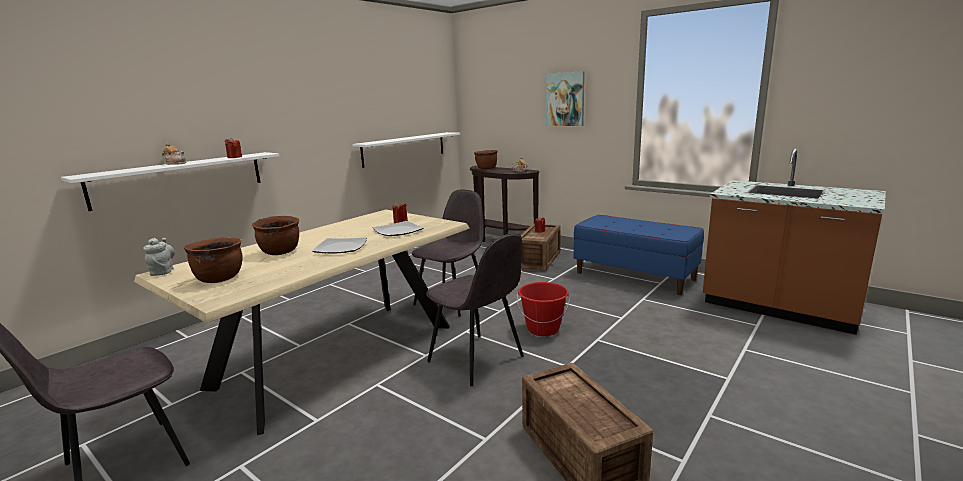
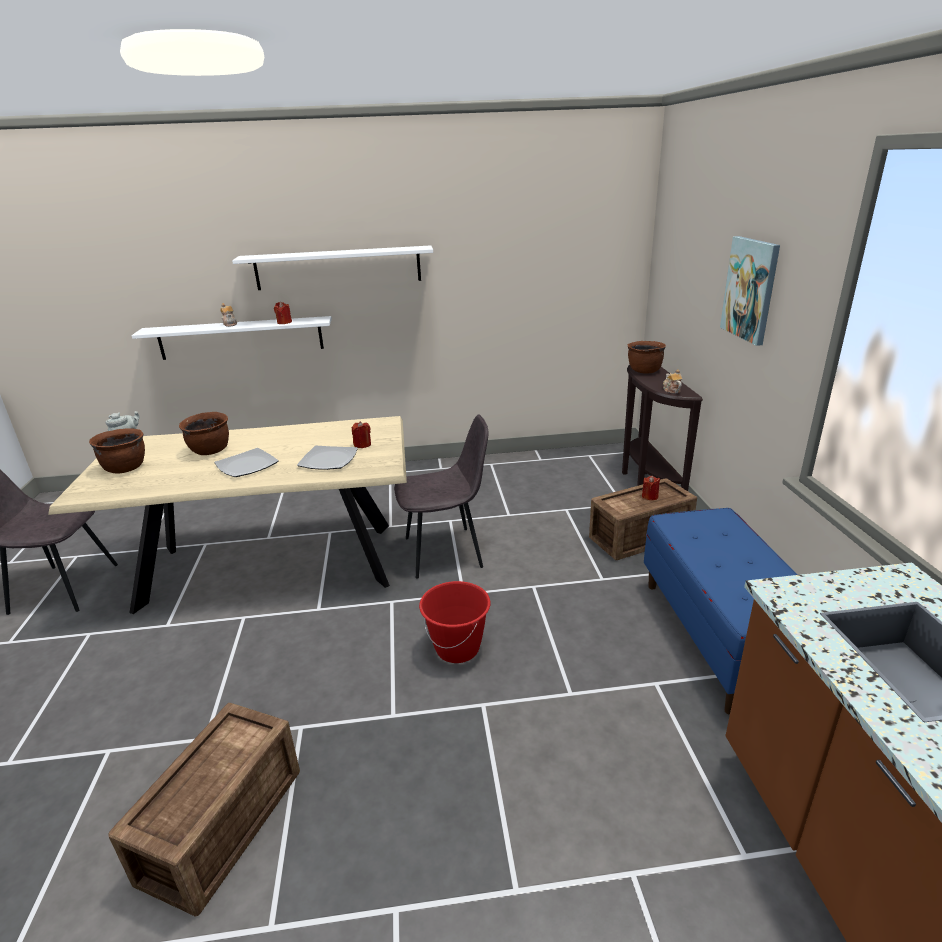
camera: 45 degrees right, 10 degrees up
(404, 148) = (537, 321): white shelf -> white shelf (338, 268)
(477, 360) = (341, 645): grey chair -> none

